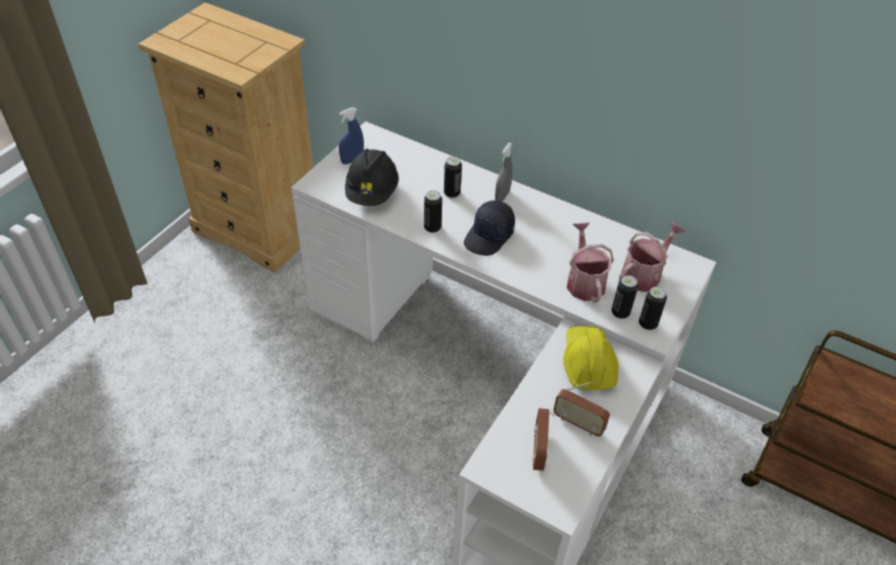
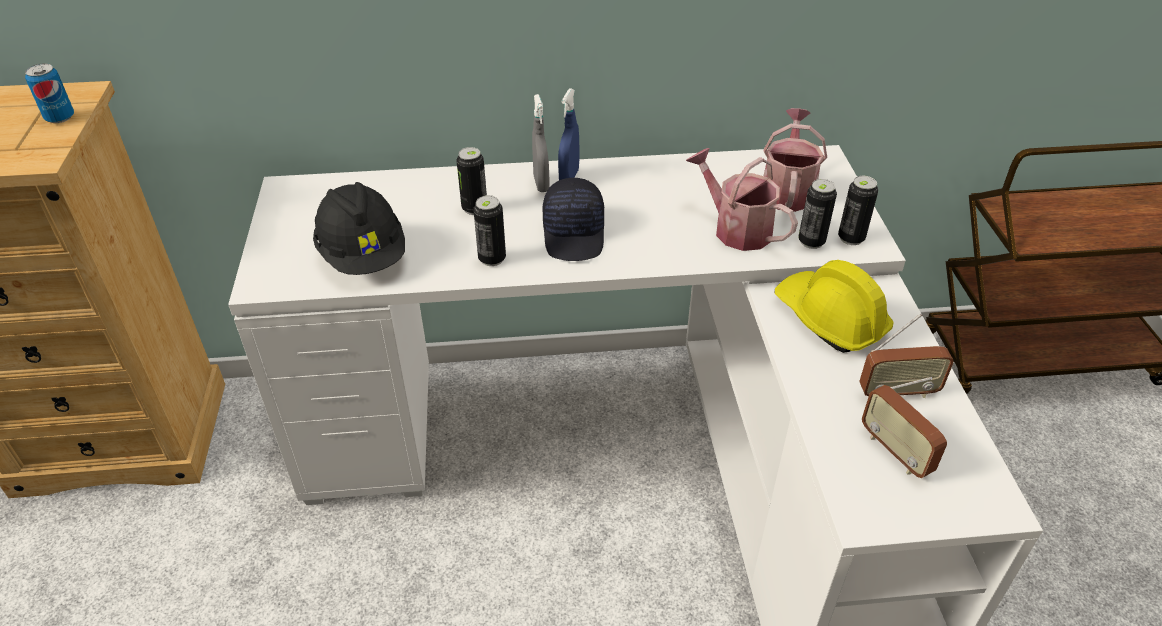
camera: 35 degrees left, 5 degrees down
(266, 53) = (60, 117): none -> can
(352, 160) = (292, 229): blue spray bottle -> blue spray bottle (569, 177)

